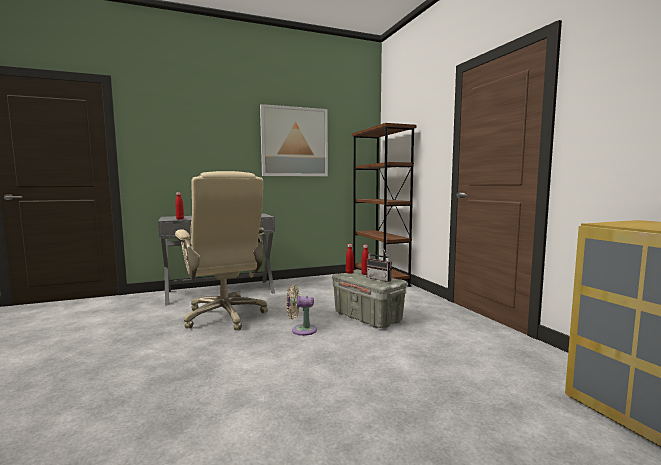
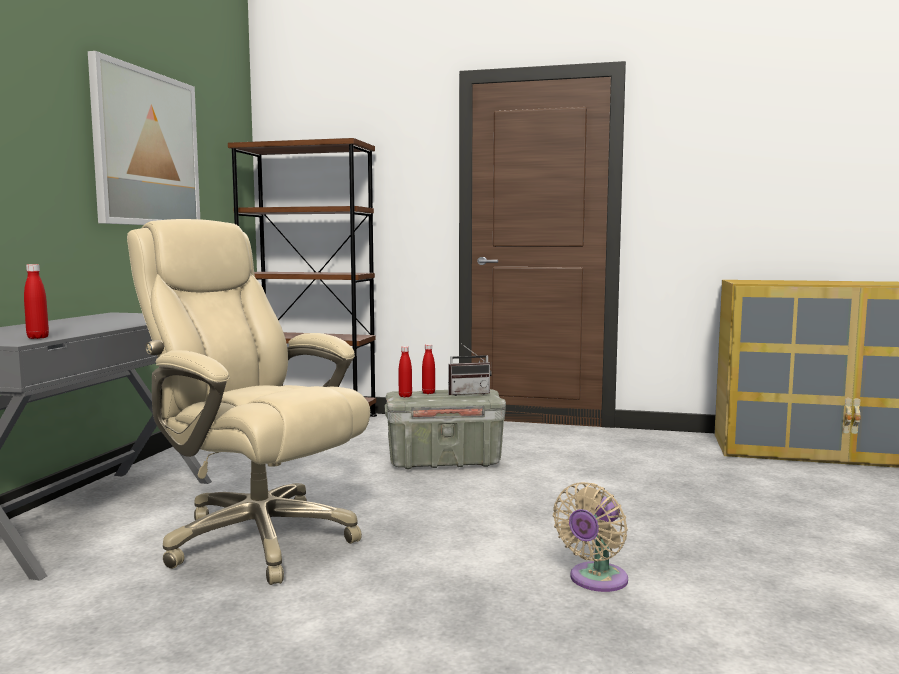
camera: 55 degrees left, 0 degrees up
(224, 317) = (258, 538): beige office chair -> beige office chair turned 150 degrees counterclockwise
(301, 330) = (422, 502): beige fan -> beige fan (595, 580)

